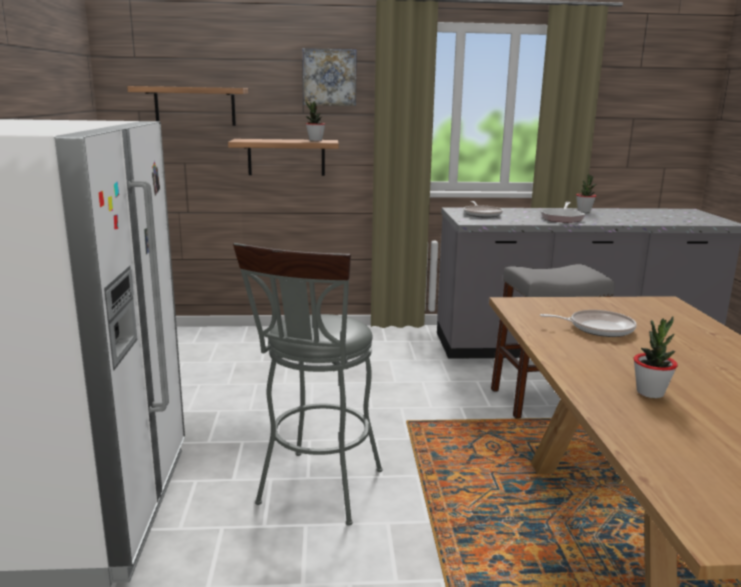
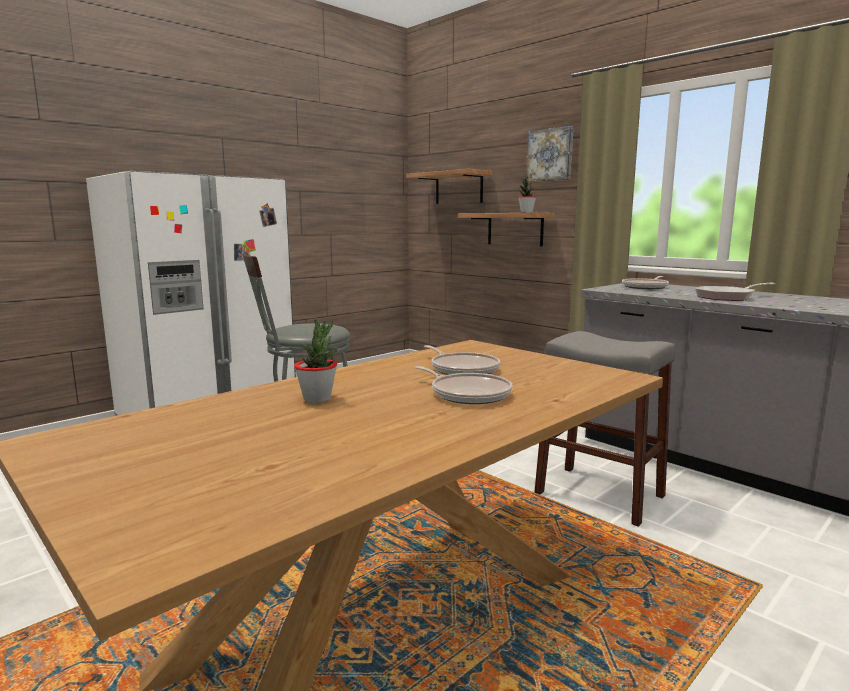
camera: 50 degrees right, 5 degrees down
(584, 211) = (796, 297): potted plant -> none
(676, 347) = (468, 394): none -> frying pan

